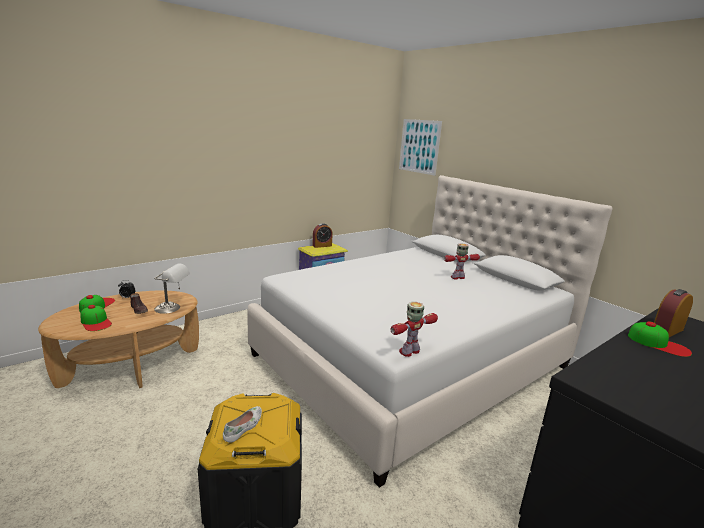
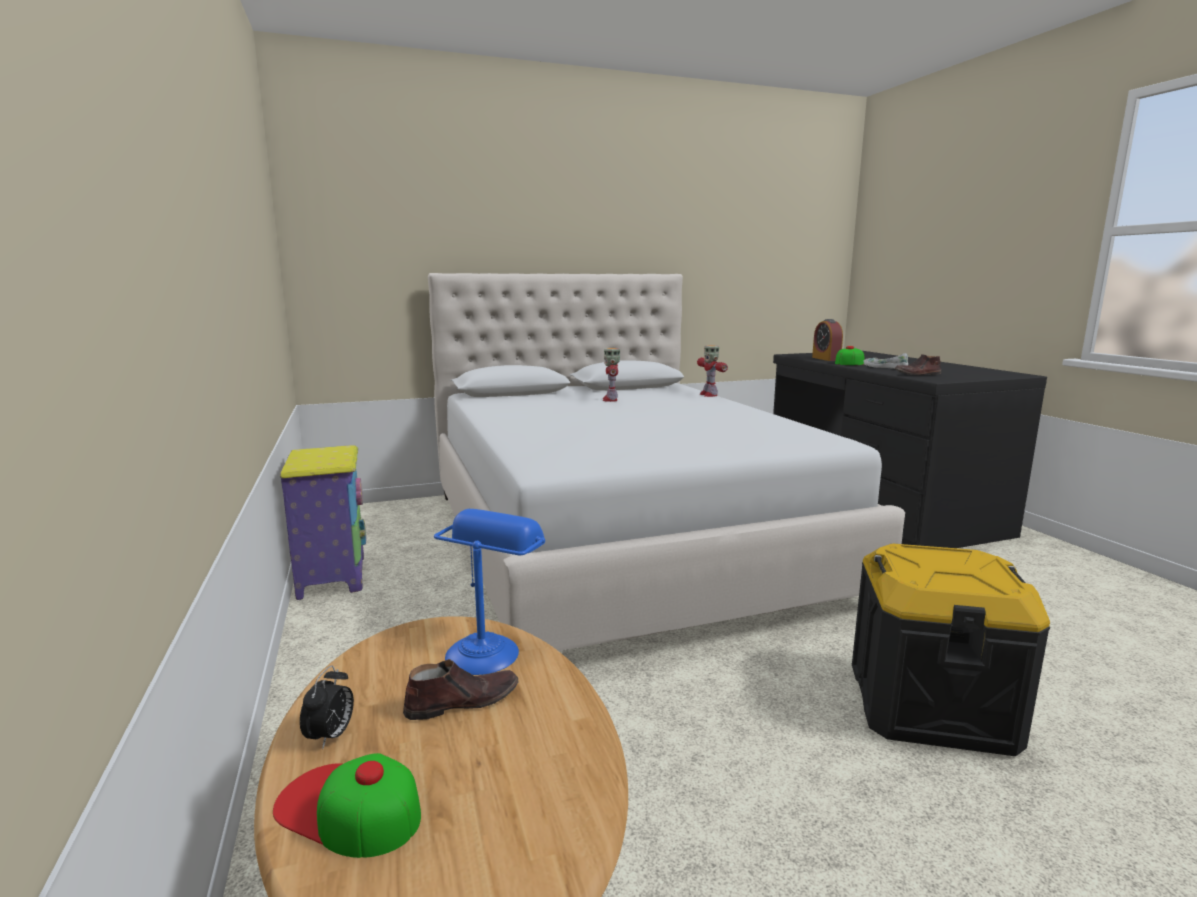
camera: 70 degrees left, 5 degrees down
(96, 322) = (515, 787): cap -> none
(172, 308) = (489, 645): white table lamp -> blue table lamp
(244, 427) = (973, 574): white shoe -> white shoe (885, 367)
(322, 245) = (305, 456): alarm clock -> none
(410, 351) = (839, 437): toy robot -> toy robot (709, 395)
(419, 146) = (350, 227): picture -> none
(614, 372) = (918, 374): none -> brown shoe

